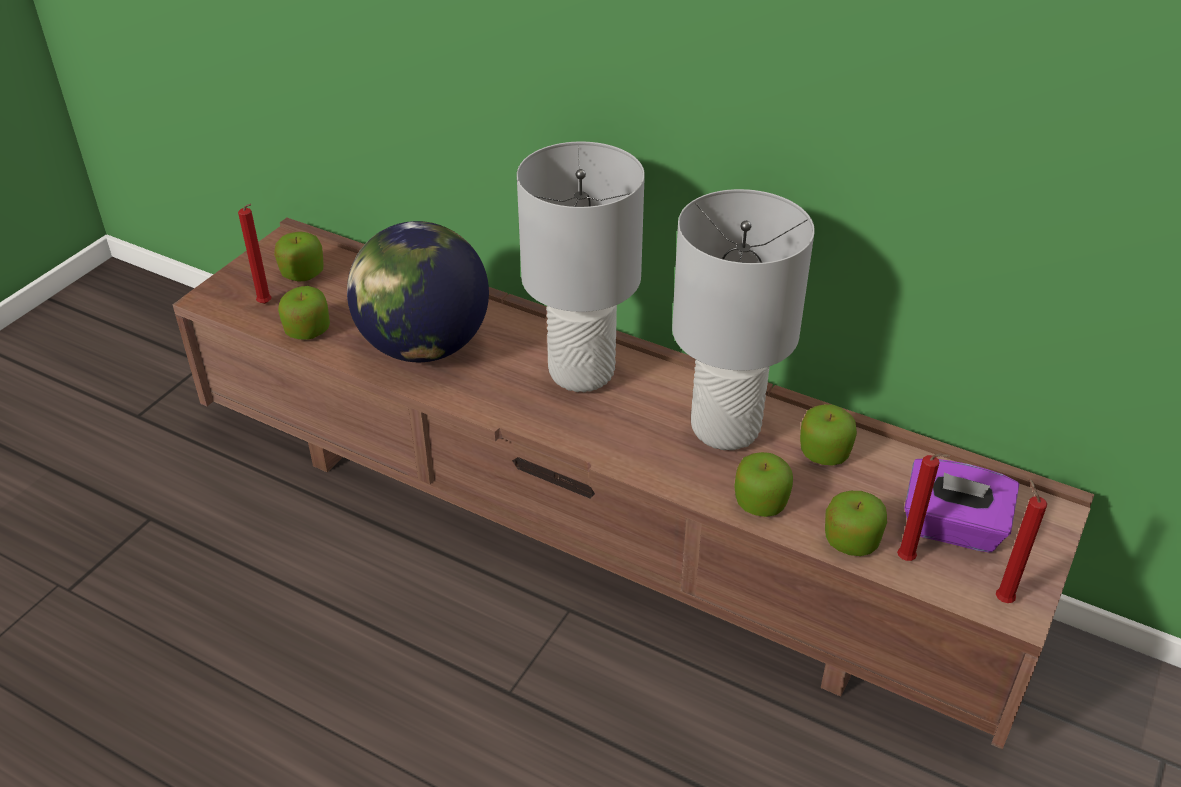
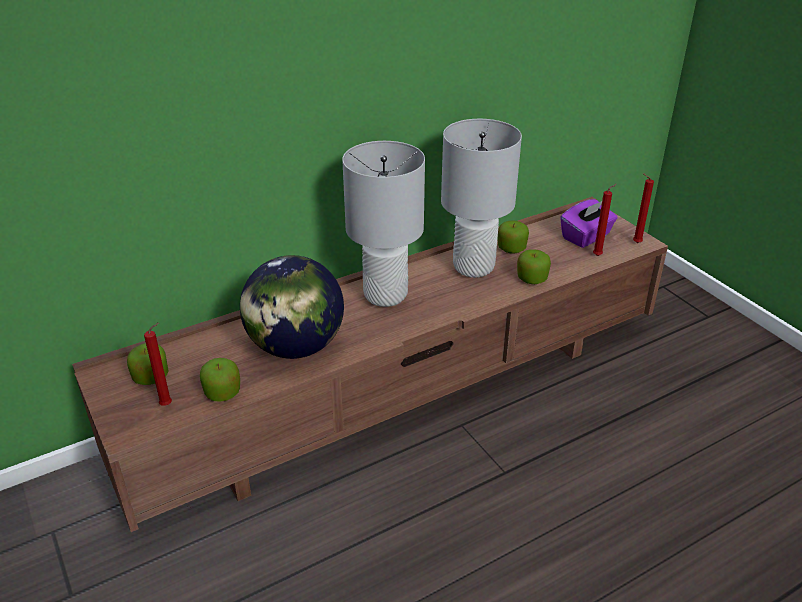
camera: 60 degrees left, 5 degrees down
(851, 541) = (576, 264): apple -> none

